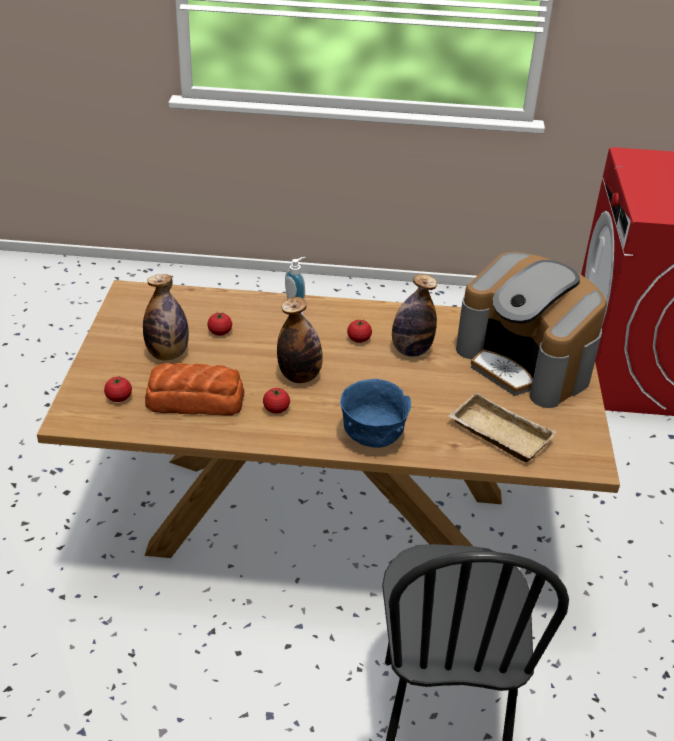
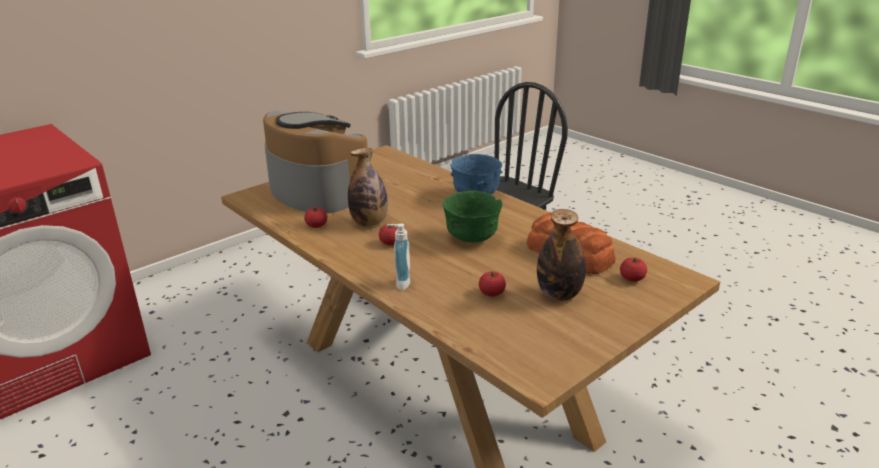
camera: 135 degrees left, 10 degrees down
(276, 409) = (516, 228): tomato -> tomato (316, 226)
(300, 376) = (472, 239): bottle -> green bowl
(497, 434) = (404, 174): beige tray -> none
(526, 363) = (317, 191): coffee machine -> coffee machine turned 45 degrees counterclockwise

